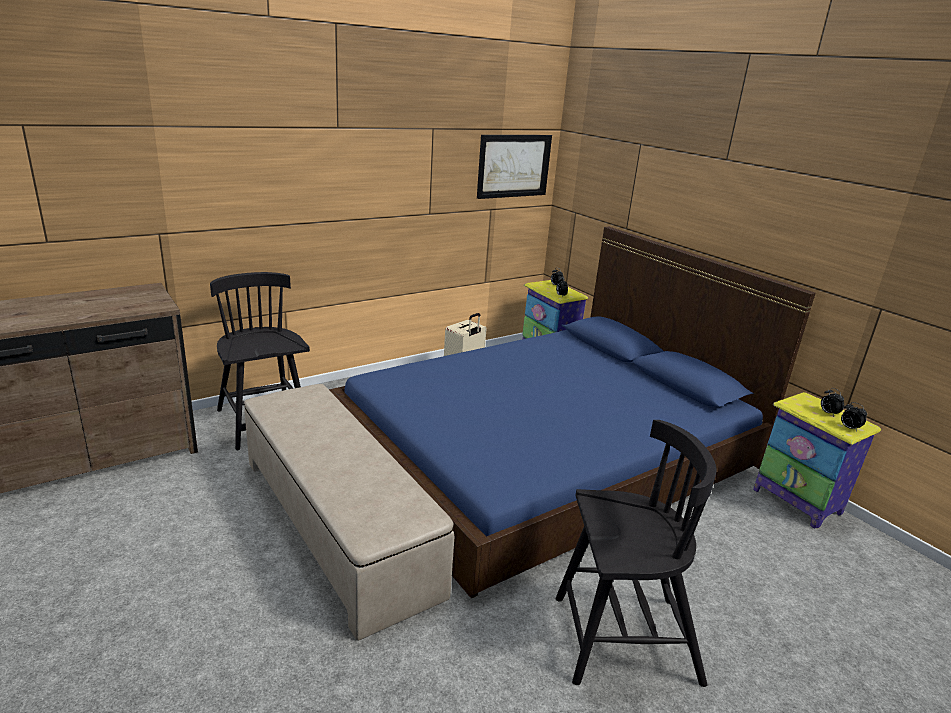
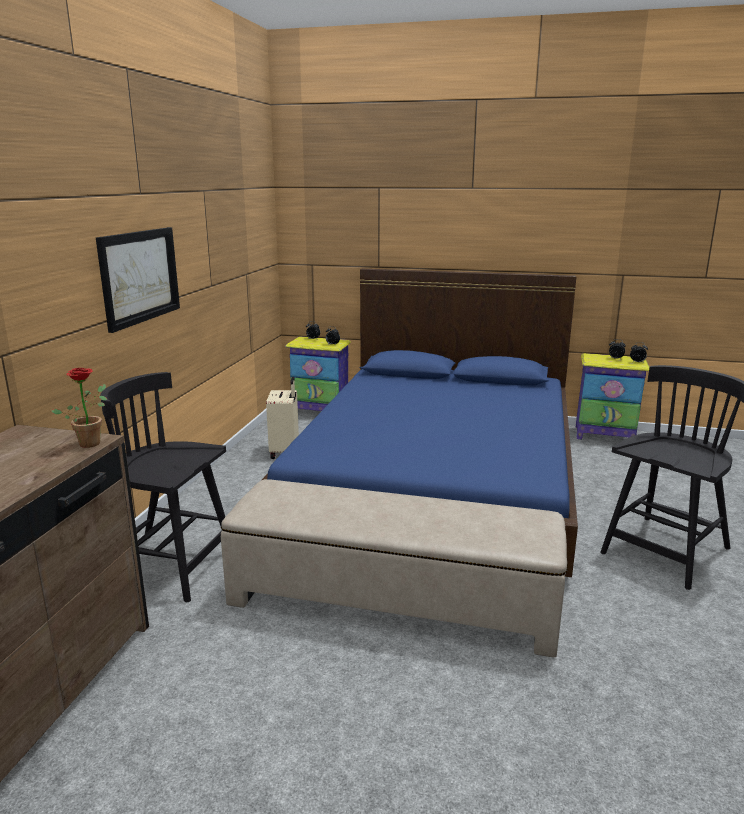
camera: 40 degrees left, 5 degrees down
(157, 307) = (91, 442): none -> potted plant
(513, 166) = (255, 226): picture -> picture (139, 276)

